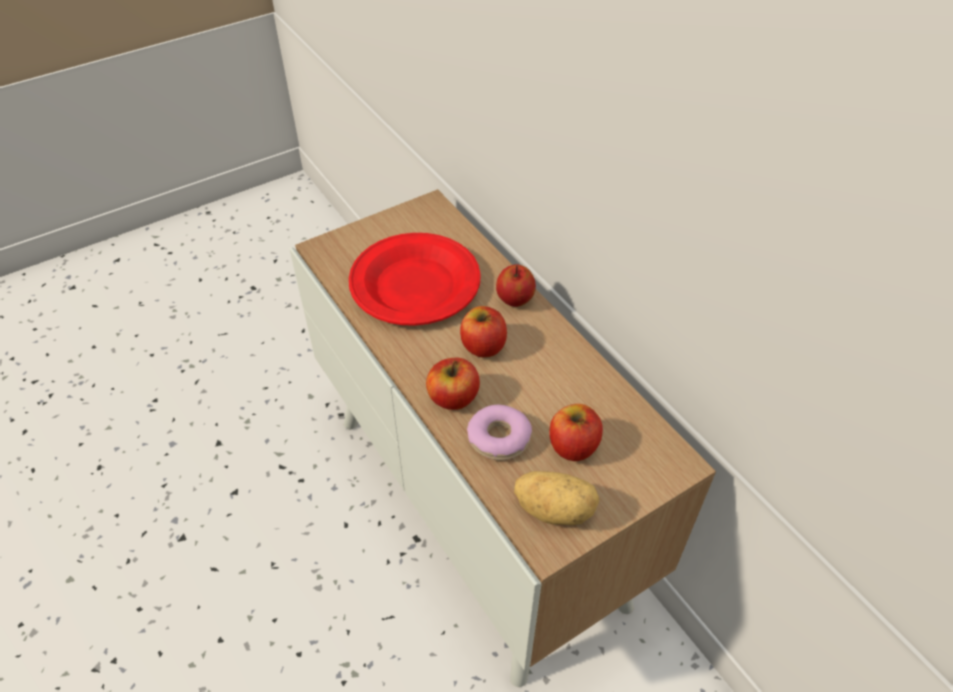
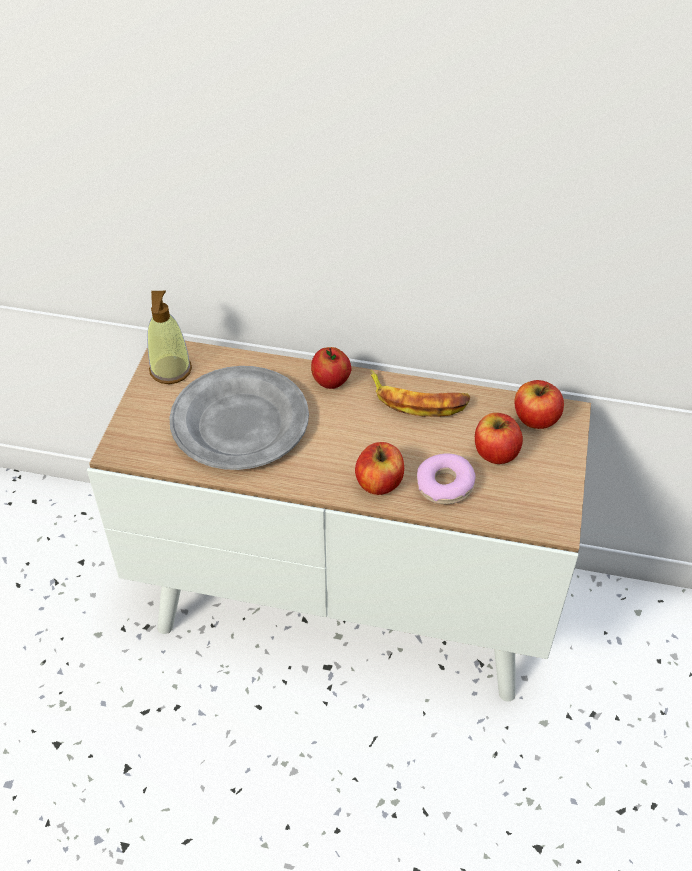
camera: 45 degrees left, 0 degrees up
(416, 284) = (241, 423): red plate -> grey plate
(418, 219) = (170, 370): none -> soap dispenser
(483, 346) = (352, 431): apple -> apple (535, 419)
(555, 508) = (533, 500): potato -> none
(564, 359) = (418, 400): none -> banana

